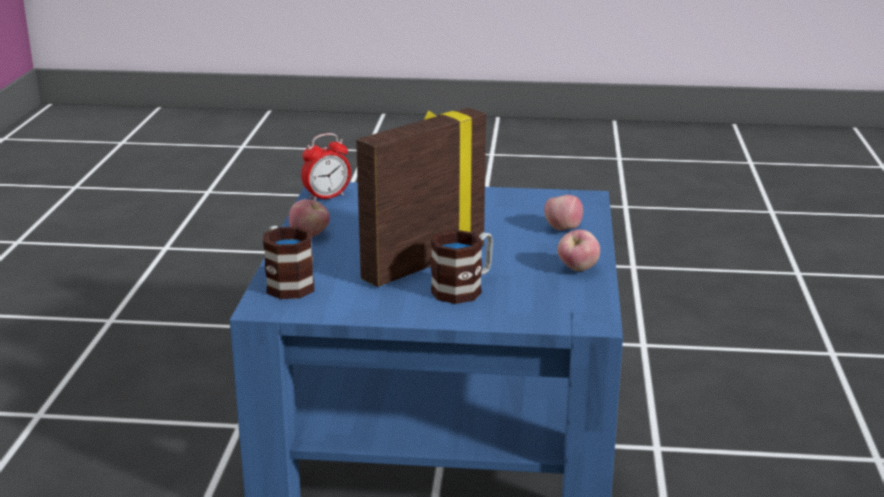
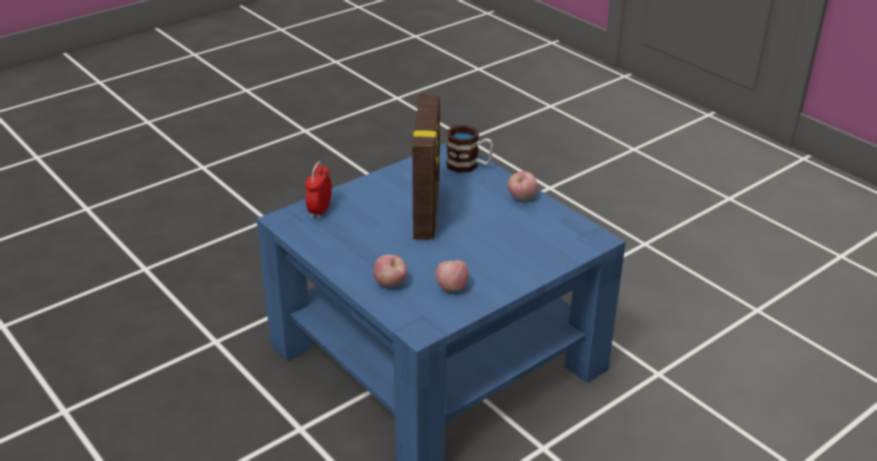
camera: 135 degrees right, 10 degrees up
(327, 197) = (579, 232): alarm clock -> alarm clock (320, 211)
(464, 288) = (377, 206): mug -> none
(578, 269) = (335, 252): apple -> apple (451, 287)

